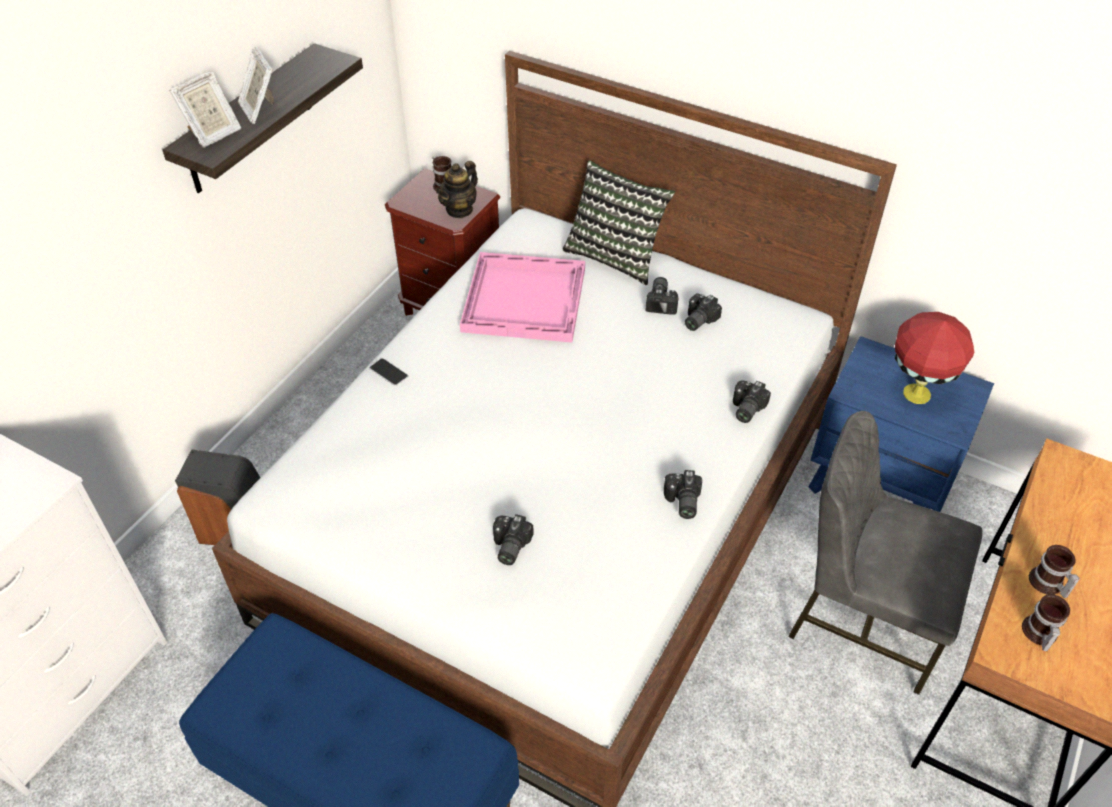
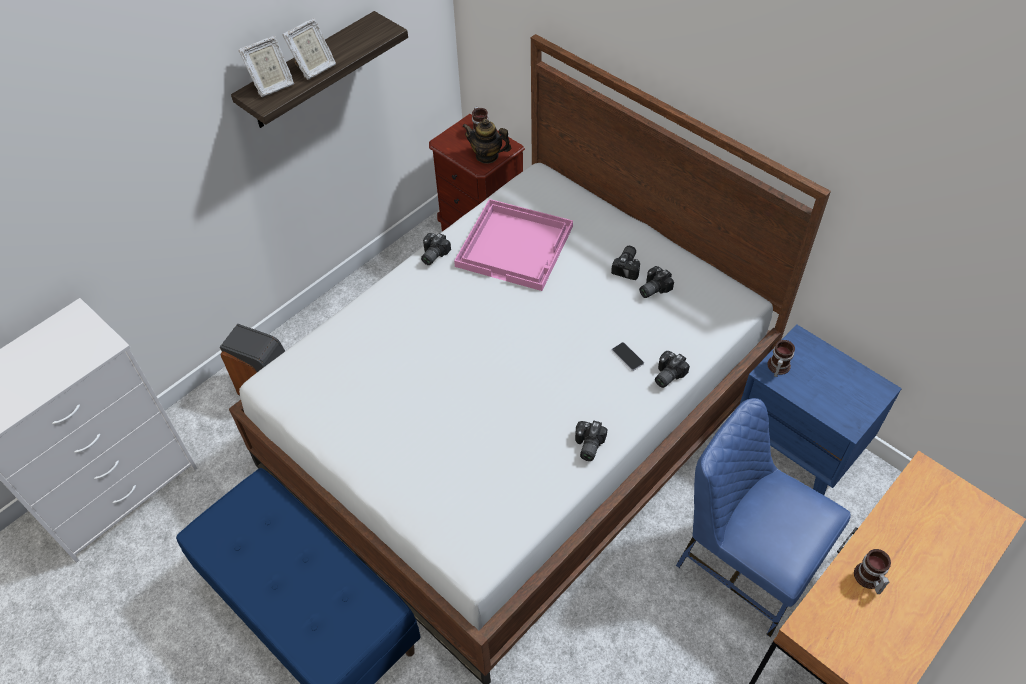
camera: 15 degrees right, 5 degrees up
(260, 110) = (314, 68): picture frame -> picture frame turned 120 degrees counterclockwise
(389, 373) = (389, 292): phone -> phone (627, 357)
(459, 209) = (487, 156): teapot -> teapot turned 60 degrees clockwise
(508, 547) = (439, 455): camera -> camera (432, 254)
(615, 255) = (602, 218): pillow -> none
(864, 616) = (745, 561): grey chair -> blue chair
(916, 393) = (827, 384): red table lamp -> none
(1038, 633) = (844, 619): mug -> mug (777, 367)

